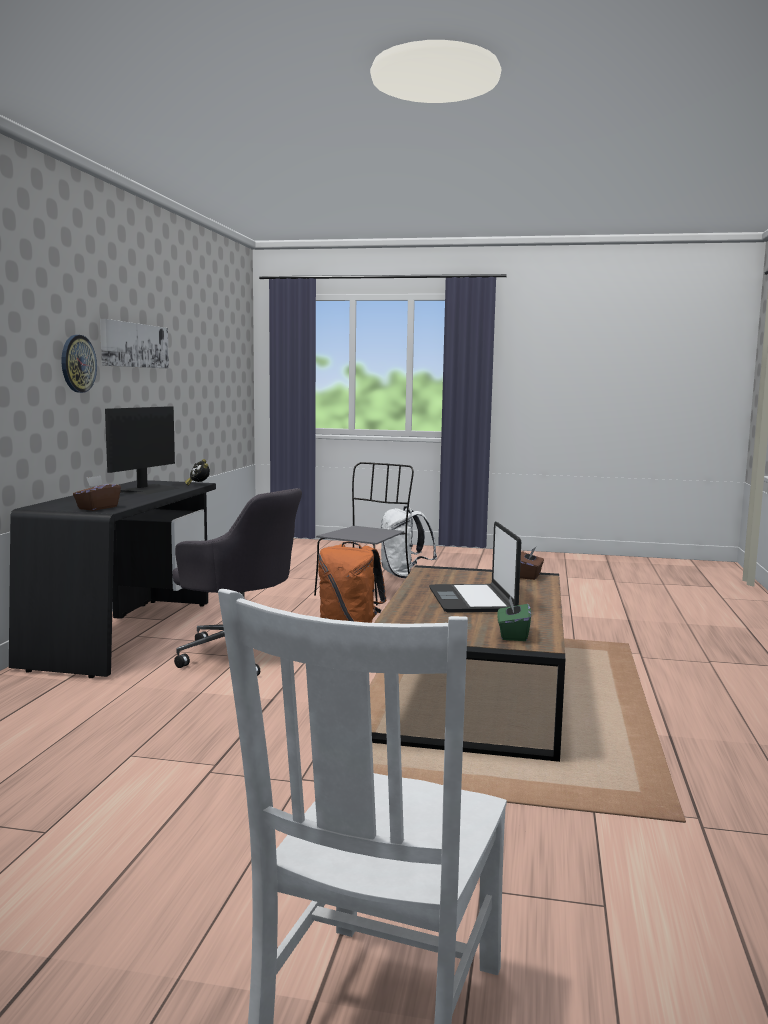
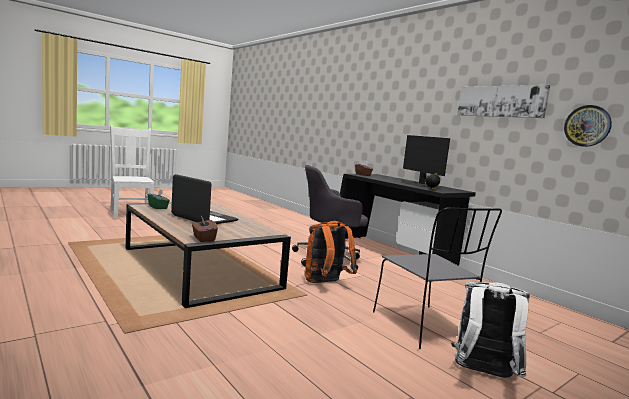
camera: 130 degrees right, 0 degrees up
(77, 363) = (437, 114): wall clock -> wall clock (587, 126)

